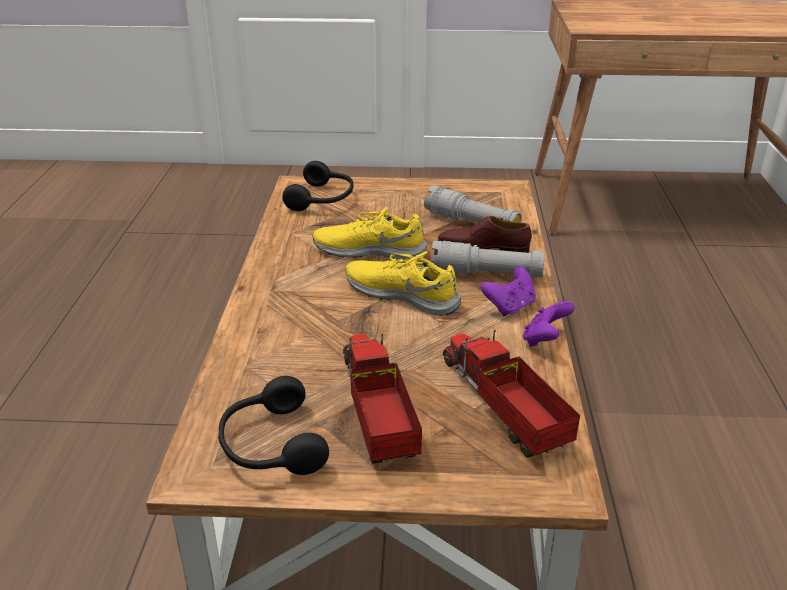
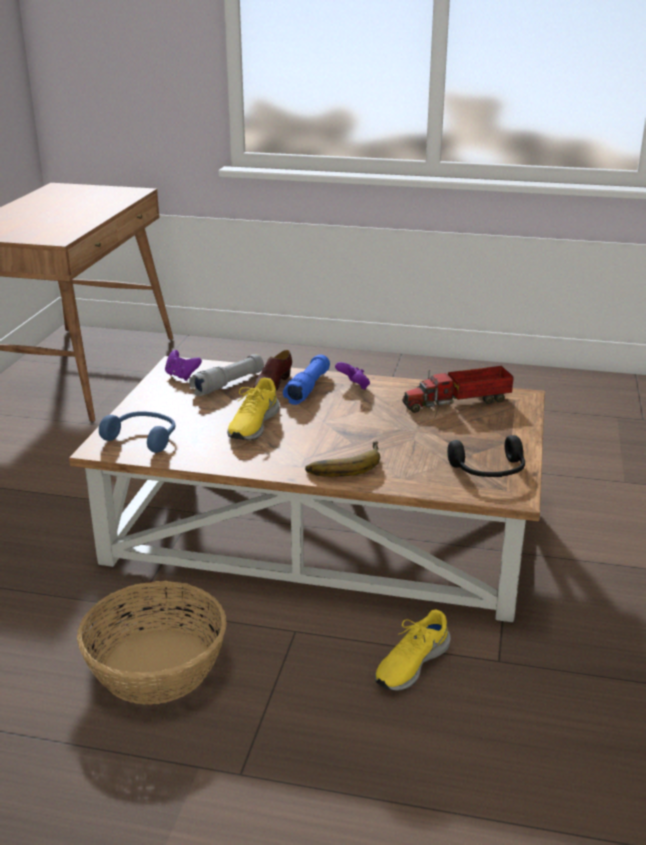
camera: 80 degrees left, 5 degrees down
(145, 347) = (155, 666): none -> basket
(280, 318) = (343, 464): none -> banana
(323, 199) = (143, 438): black headphones -> blue headphones
(376, 412) = (459, 437): toy truck -> none
(402, 294) = (325, 418): yellow shoe -> yellow shoe (411, 663)
(486, 274) = (308, 388): grey flashlight -> blue flashlight
(545, 340) = (394, 382): purple game controller -> purple game controller (182, 376)

